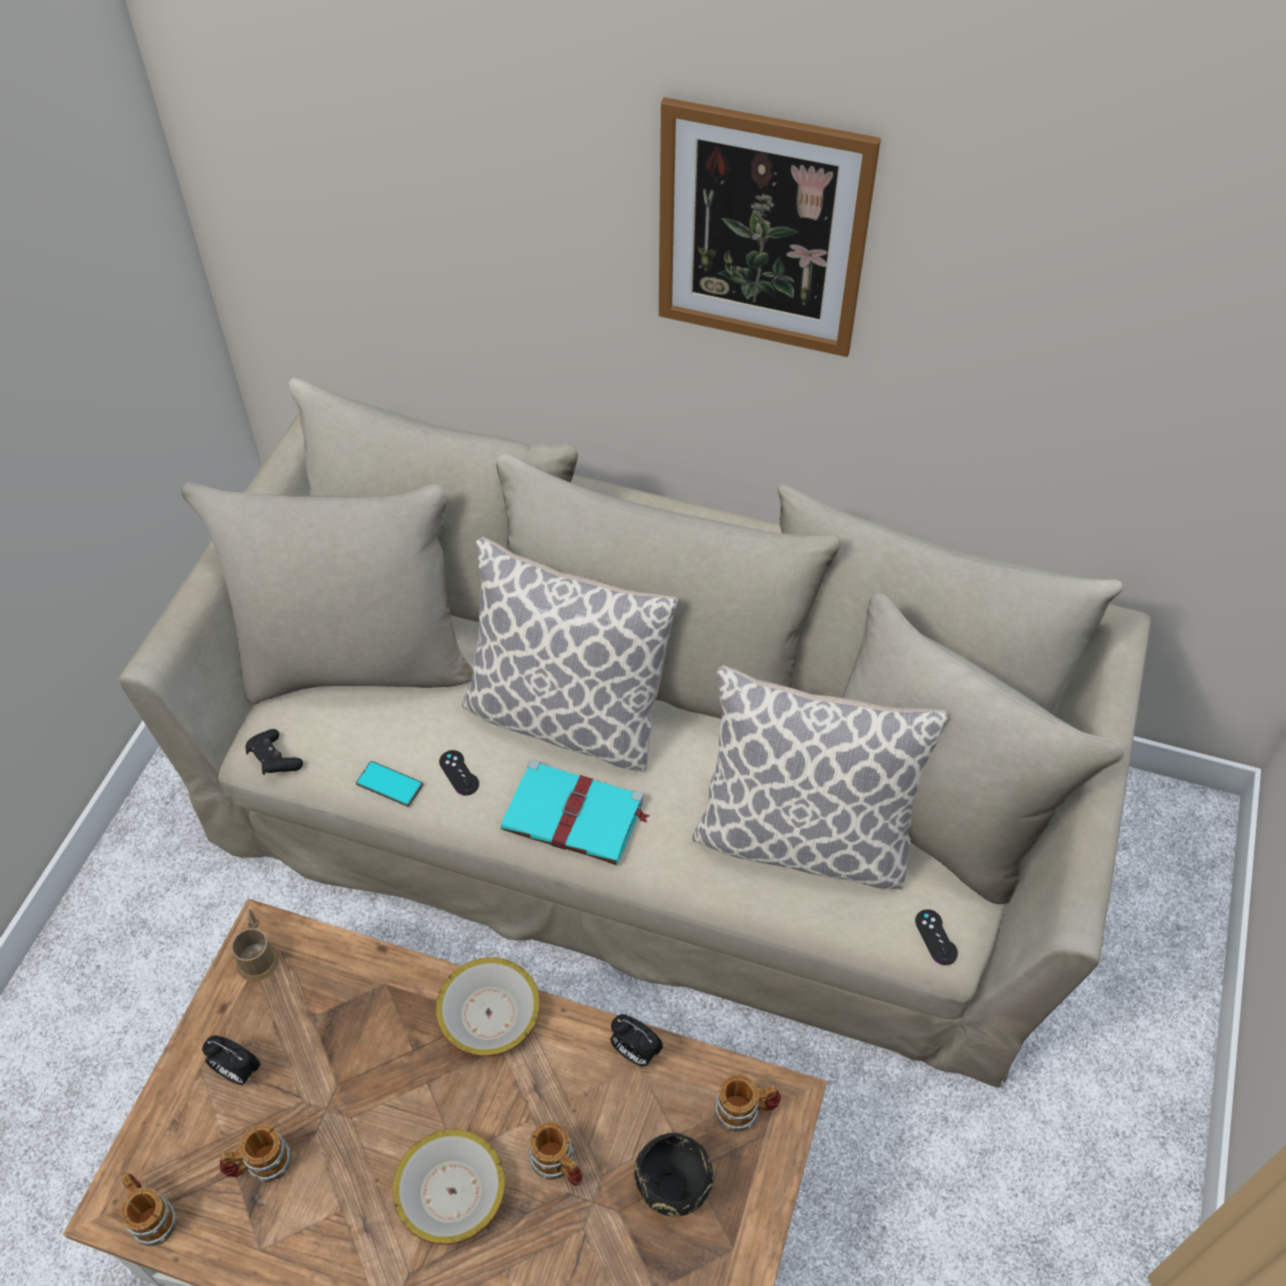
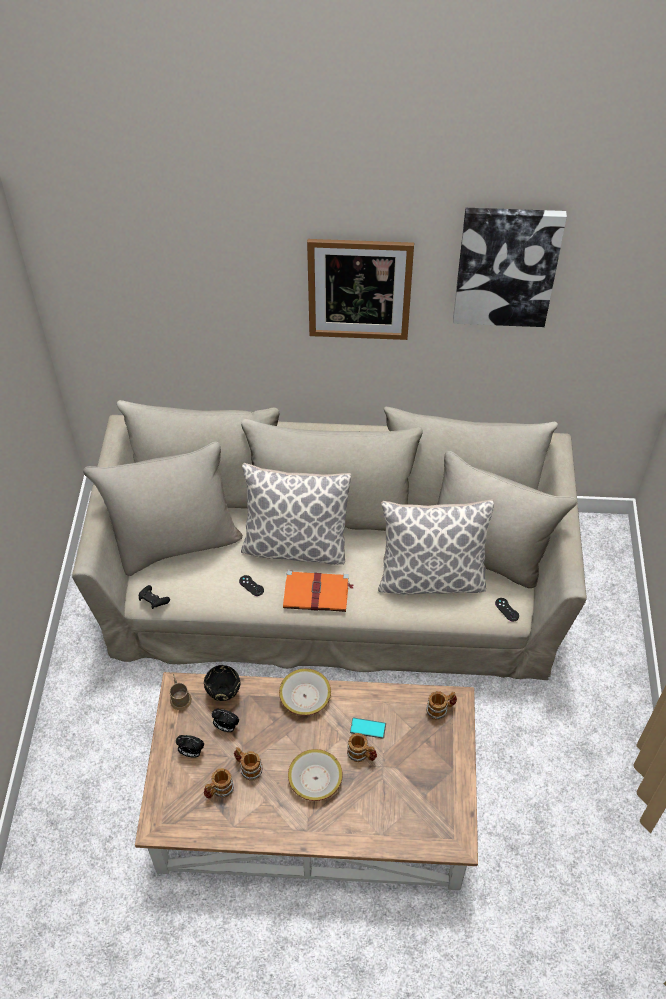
camera: 15 degrees left, 0 degrees up
(151, 1215) = (174, 825): mug -> mug (248, 768)
(390, 784) = (218, 599): phone -> phone (368, 728)
(575, 816) = (317, 593): turquoise book -> orange book
(635, 1052) = (380, 696): alarm clock -> alarm clock (226, 727)
(673, 1190) = (418, 751): black bowl -> black bowl (224, 693)
(1072, 225) = (506, 266): none -> picture

